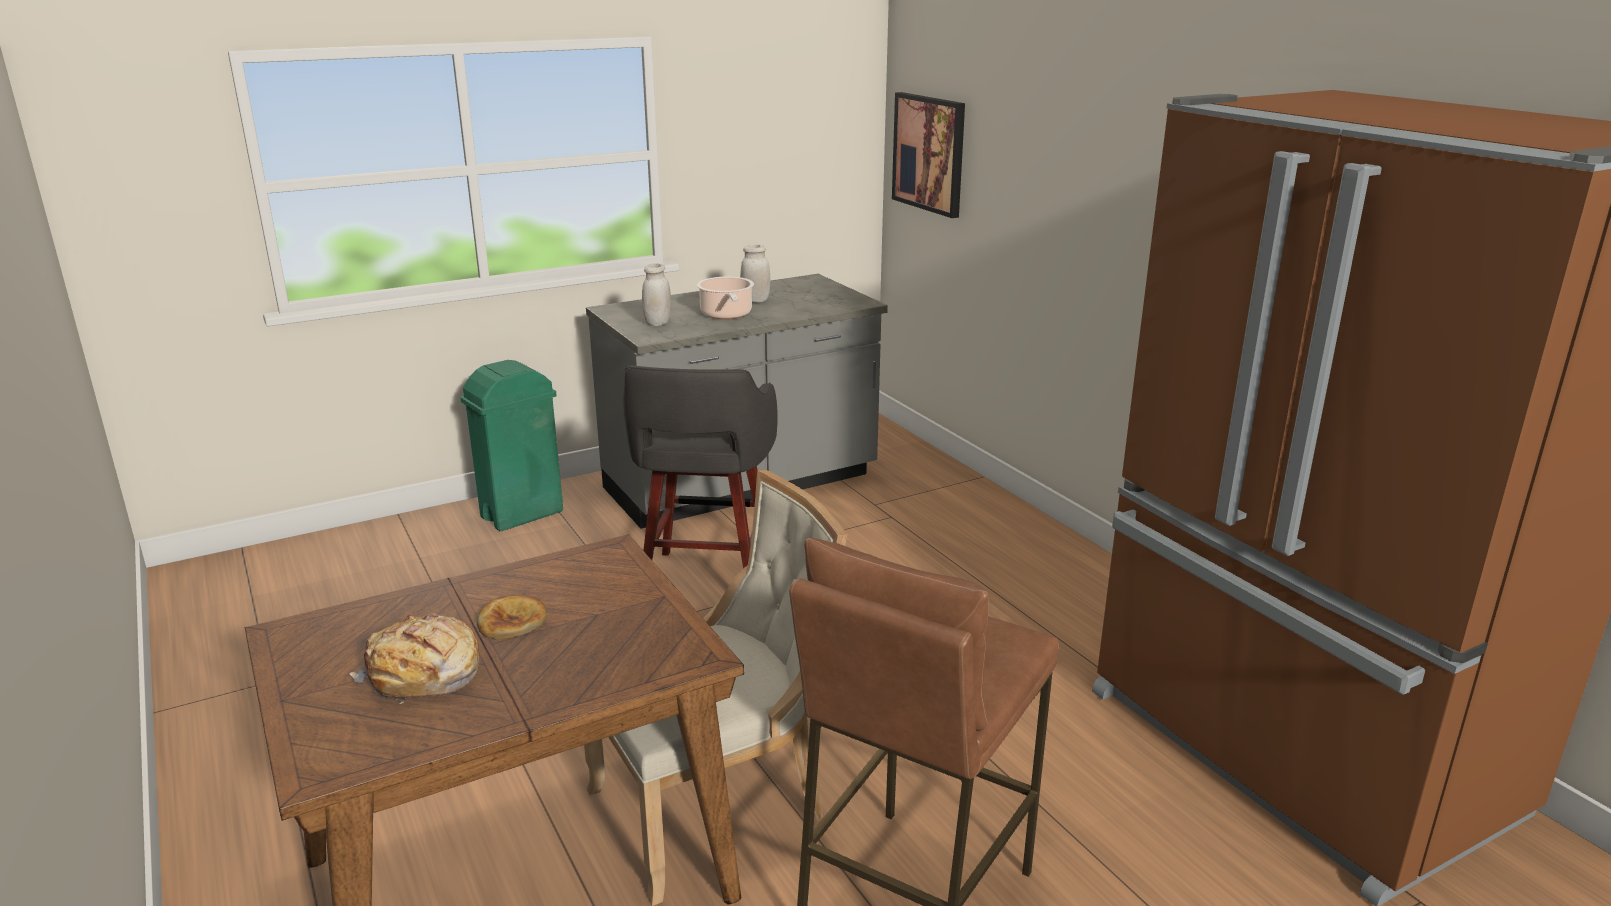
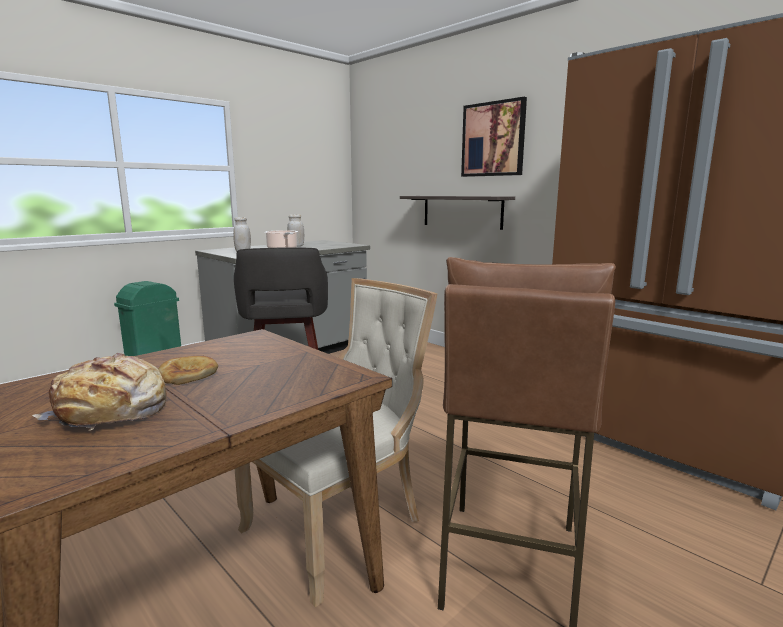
camera: 15 degrees left, 10 degrees down
(929, 153) = (379, 175): picture -> picture (493, 139)
(1059, 259) = (462, 211): none -> shelf

